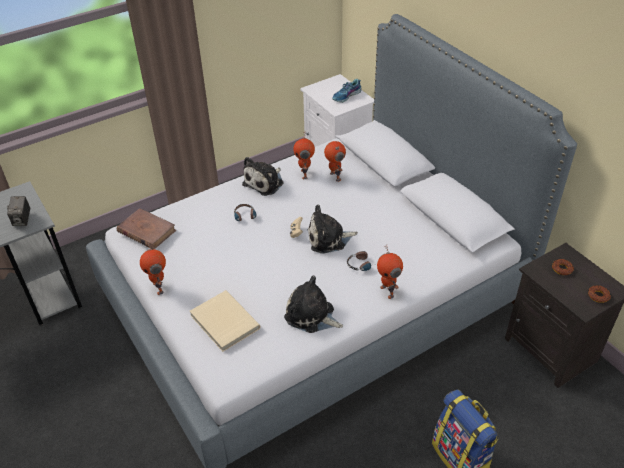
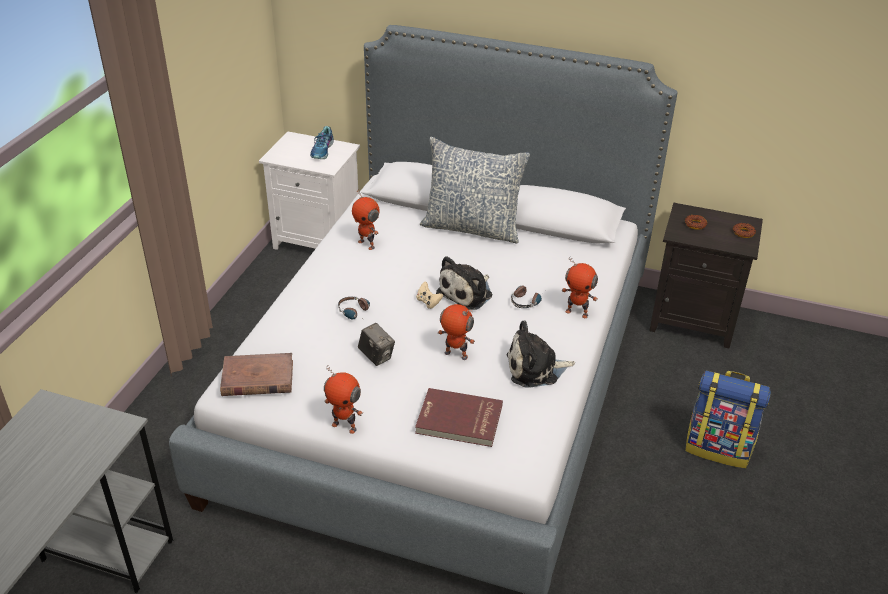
camera: 40 degrees left, 5 degrees down
(22, 220) = (94, 434): camera -> camera (376, 356)
(223, 322) = (459, 420): beige book -> red book
(265, 183) = (334, 270): plush toy -> none
(334, 177) = (402, 234): toy robot -> toy robot (455, 355)
(387, 193) = (472, 227): none -> pillow

